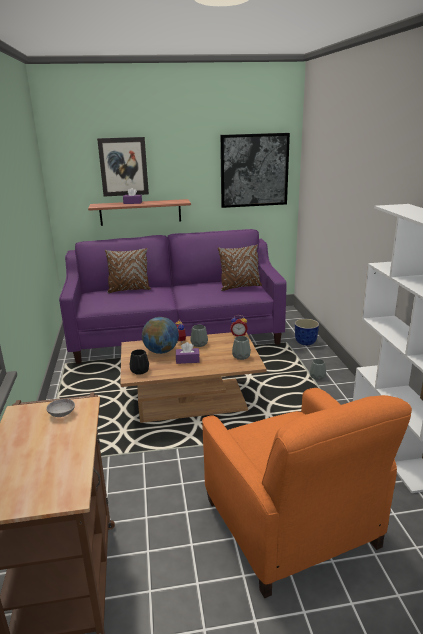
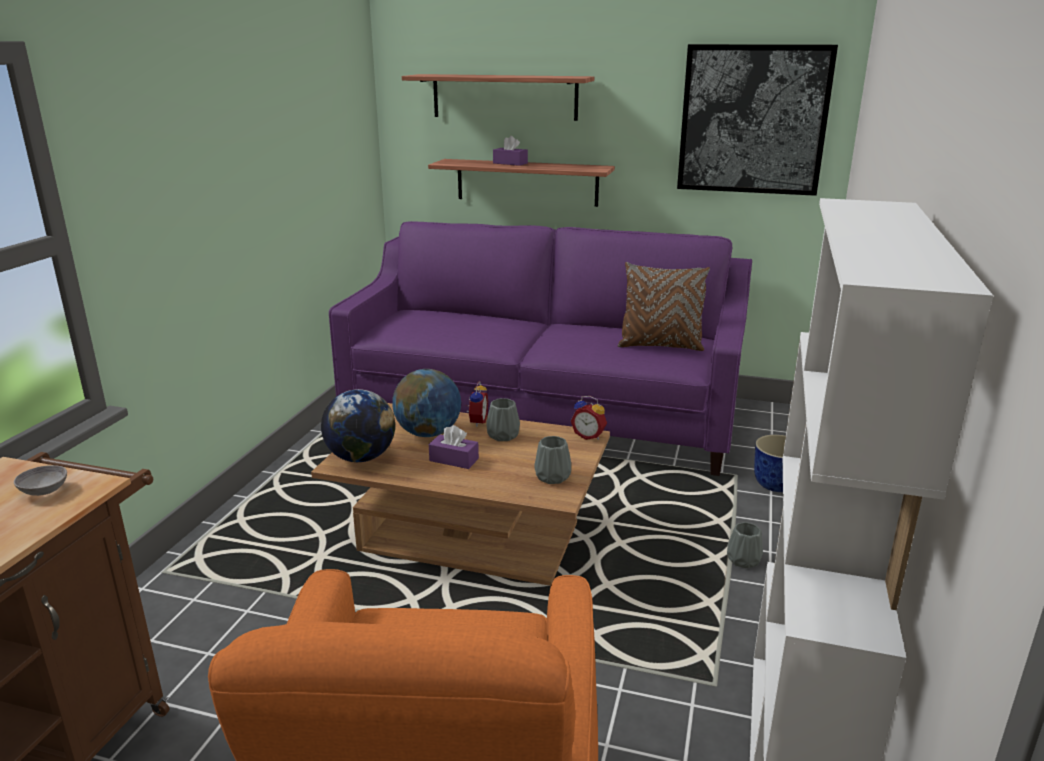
camera: 25 degrees right, 0 degrees up
(123, 167) = (504, 97): picture -> shelf
(129, 289) = (467, 316): brown pillow -> none
(139, 370) = (361, 457): black vase -> globe

